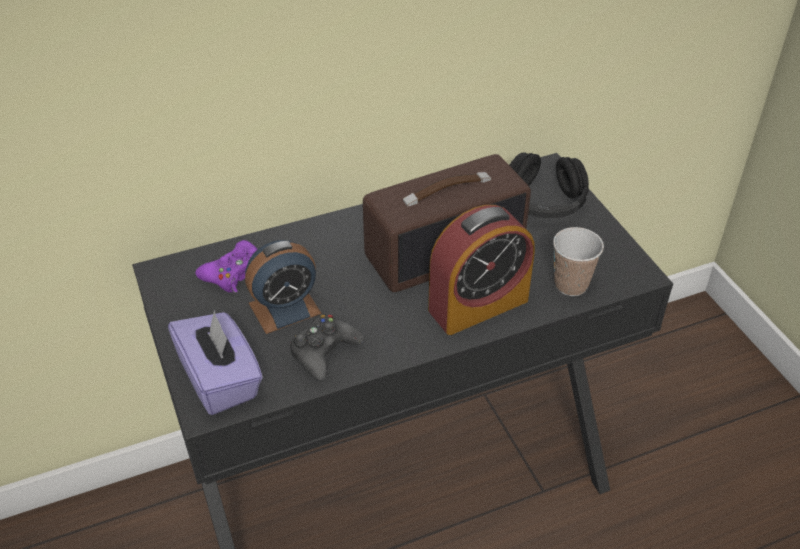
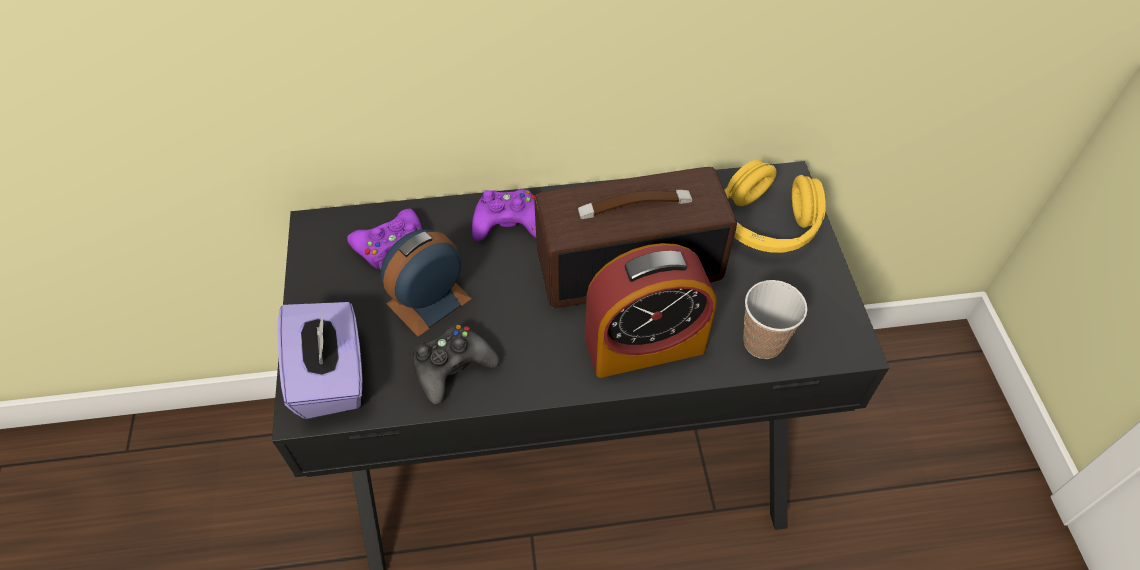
camera: 15 degrees right, 10 degrees up
(284, 308) = (429, 301): alarm clock -> alarm clock turned 150 degrees clockwise
(330, 238) = (508, 223): none -> purple game controller
(543, 201) = (767, 223): black headphones -> yellow headphones

